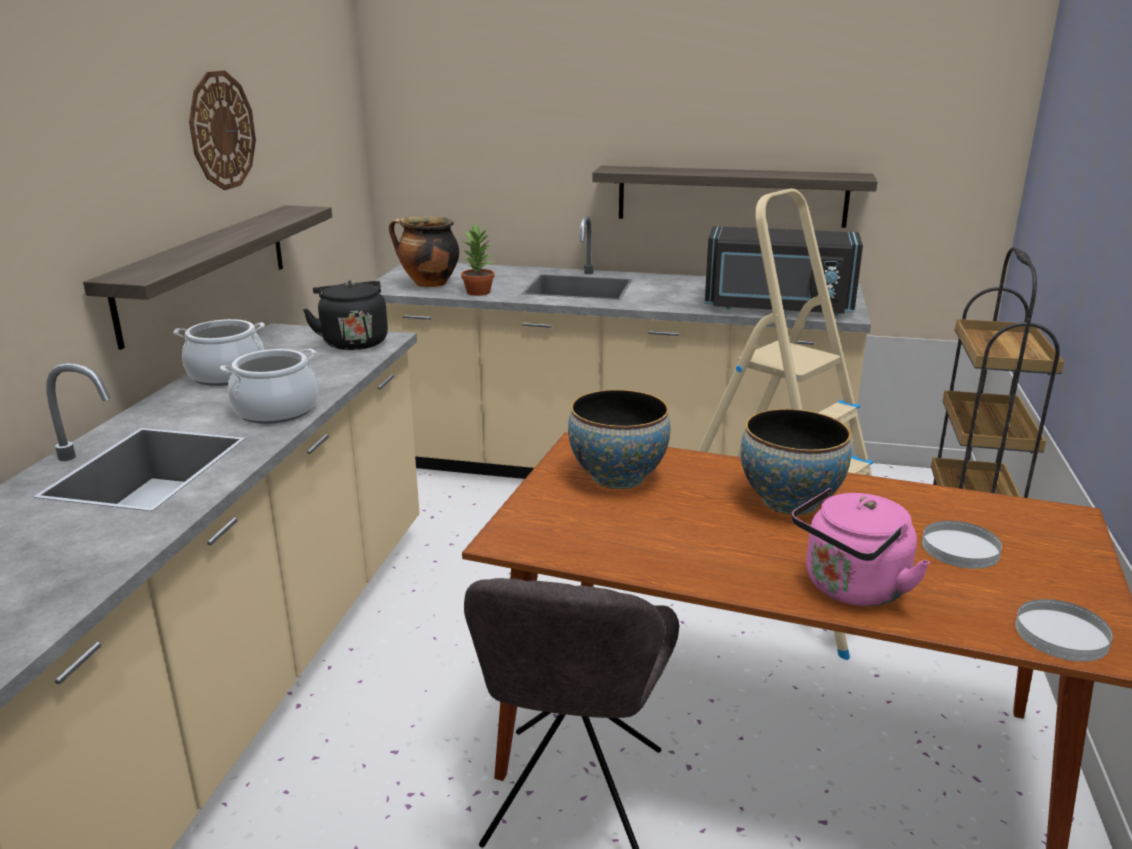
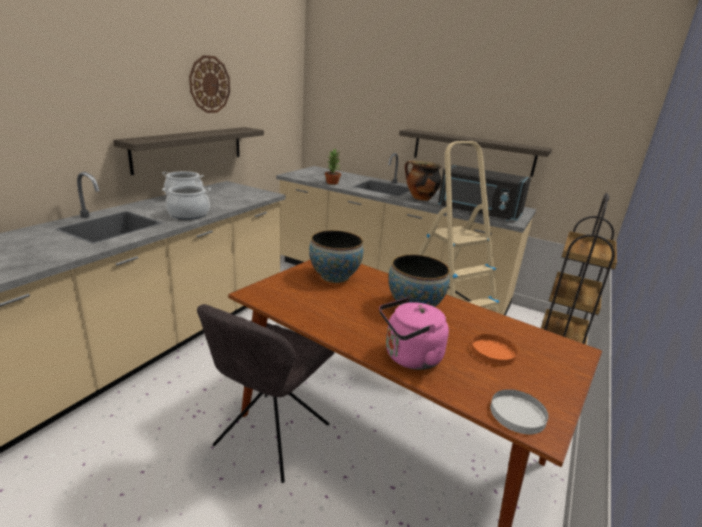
camera: 15 degrees right, 0 degrees up
(353, 342) = (253, 193): black kettle -> none
(428, 284) = (312, 176): cooking pot -> cooking pot (420, 198)
(959, 548) = (492, 352): white plate -> orange plate

